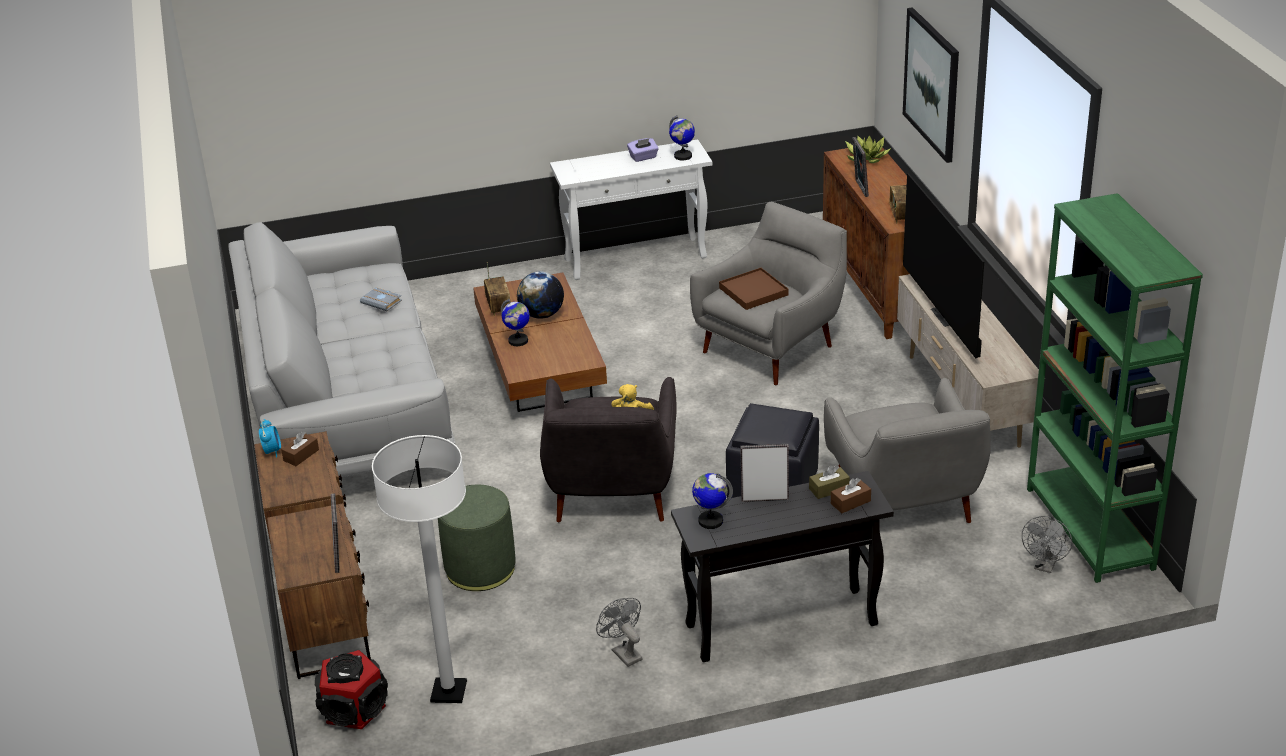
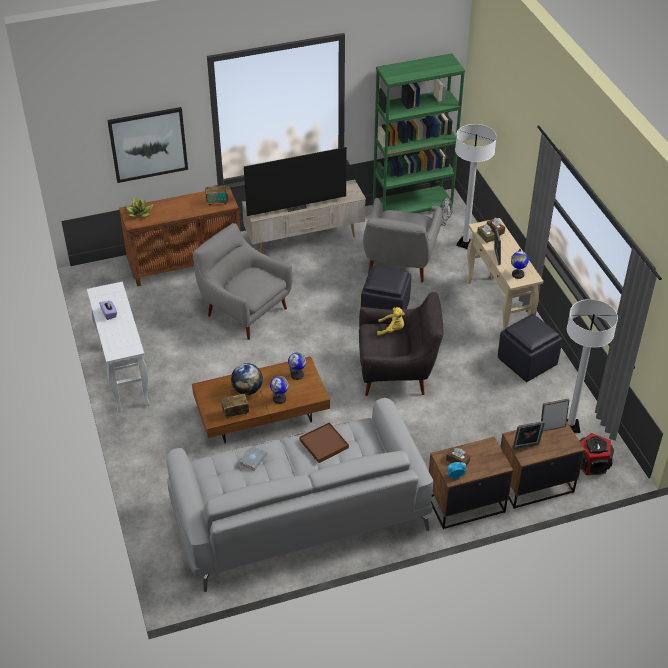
camera: 95 degrees left, 10 degrees up
(480, 568) = (469, 424): green ottoman -> none
(623, 652) = (528, 362): grey fan -> black ottoman
(683, 156) = (112, 295): globe -> globe (297, 375)
(753, 291) = (250, 284): brown tray -> brown tray (324, 444)
(780, 626) = (498, 307): black console table -> beige console table
(859, 188) = (180, 216): picture frame -> picture frame (526, 447)
(904, 506) = (399, 264): grey armchair -> grey armchair turned 120 degrees clockwise
(979, 594) = (465, 243): none -> white floor lamp

